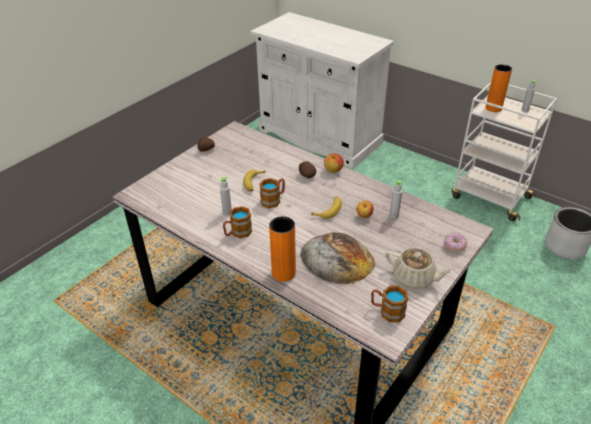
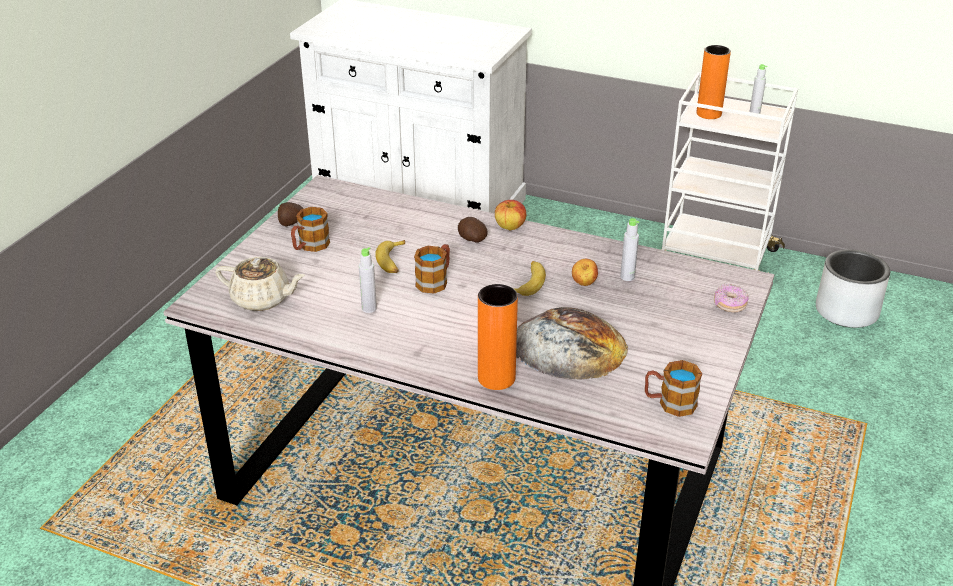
camera: 15 degrees left, 5 degrees down
(237, 233) = (399, 335): mug -> mug (310, 246)
(414, 278) = (690, 354): beige teapot -> beige teapot (262, 299)

